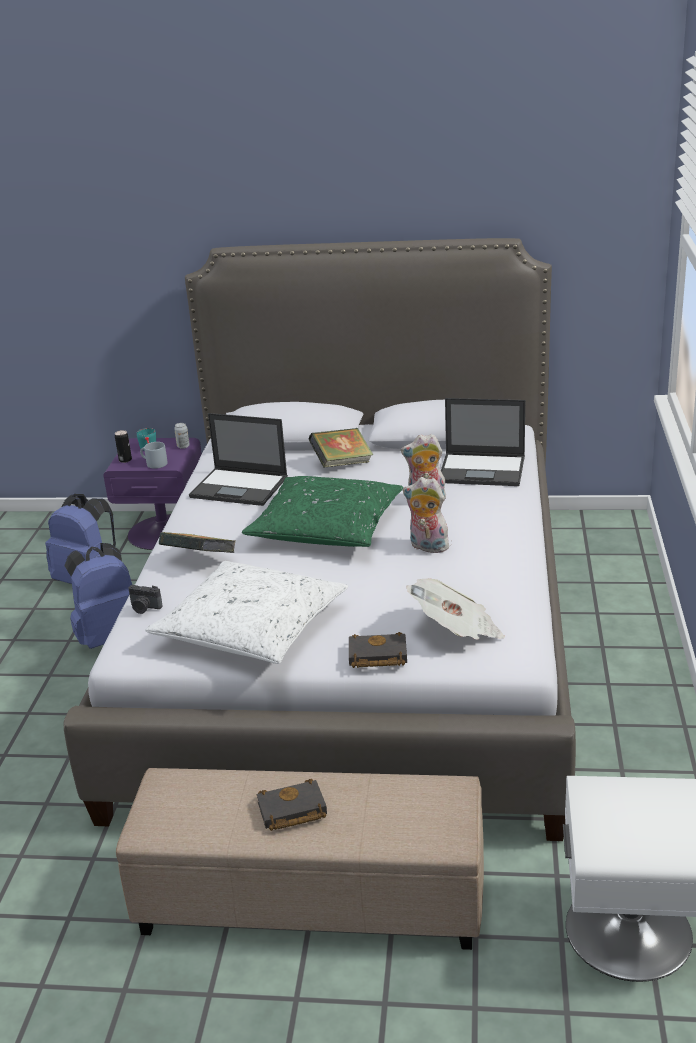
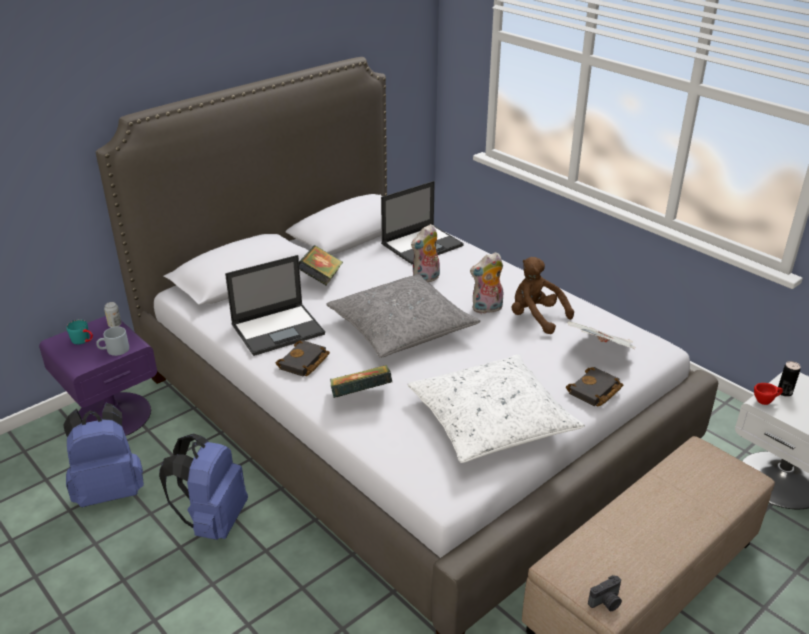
camera: 50 degrees left, 5 degrees up
(125, 460) = (78, 359): can -> can (784, 392)
(144, 608) = (393, 453): camera -> camera (606, 602)
(291, 811) = (658, 525): black book -> black book (304, 363)
(326, 527) = (401, 327): green pillow -> grey pillow
(456, 574) = (536, 317): none -> brown plush toy
(591, 787) = (765, 401): none -> red cup

